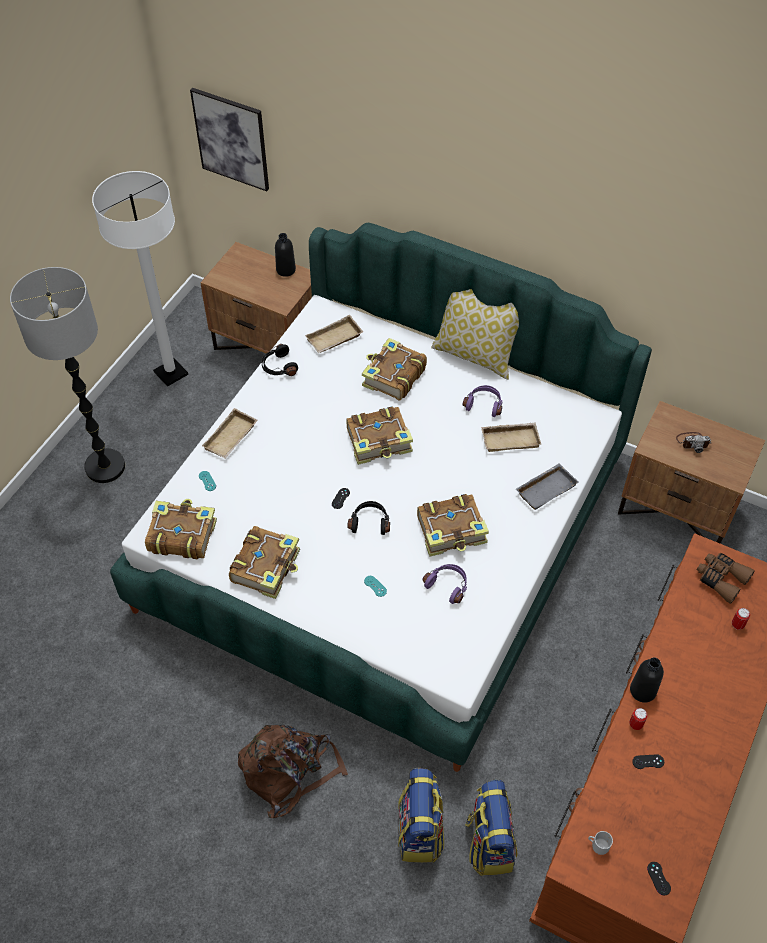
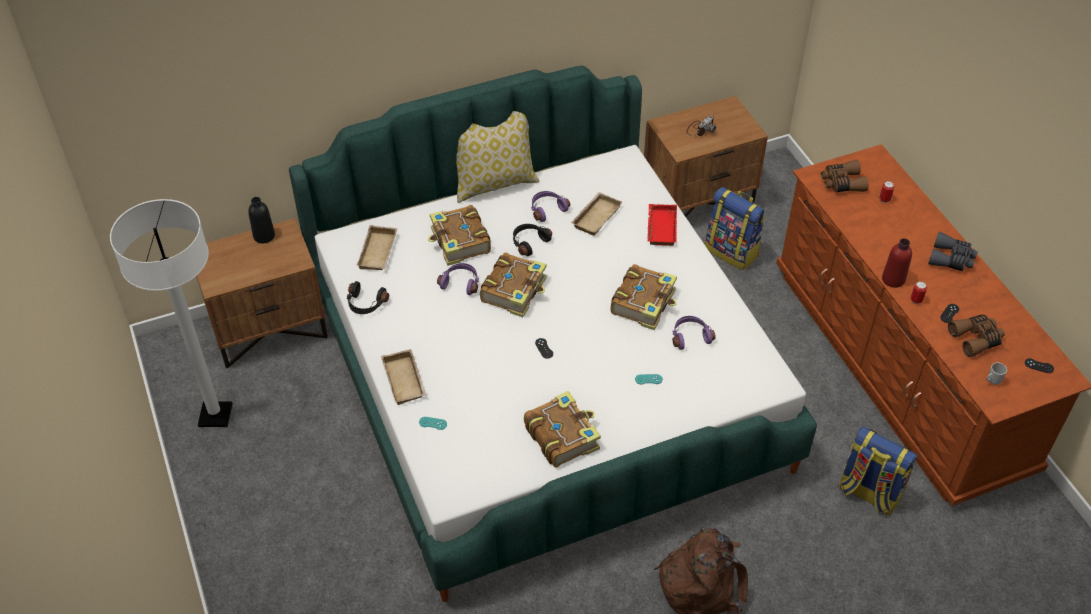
camera: 50 degrees left, 5 degrees down
(105, 466) = (263, 528): floor lamp -> none
(181, 535) = (470, 474): book -> none
(231, 139) = (164, 135): picture -> none
(354, 405) = (461, 283): none -> purple headphones
(370, 522) = (585, 345): black headphones -> black headphones (529, 242)
(420, 832) = (826, 529): backpack -> backpack (732, 251)
(545, 488) = (660, 227): grey tray -> red tray
(639, 802) = (976, 338): none -> brown binoculars
(643, 690) = (893, 279): black bottle -> red bottle
(720, 724) = (951, 259): none -> grey binoculars

